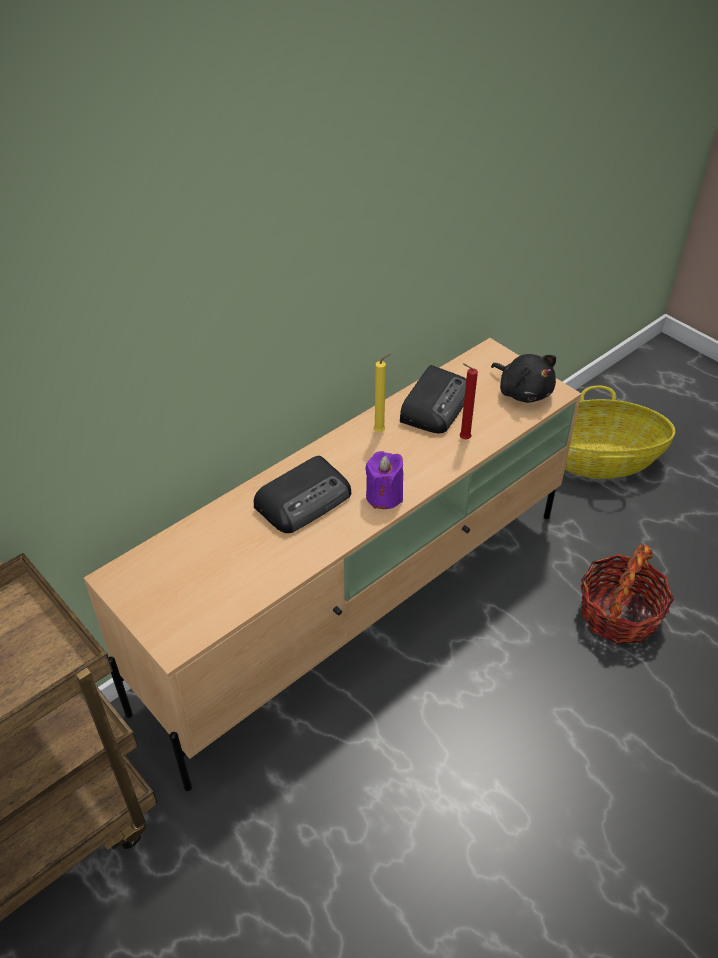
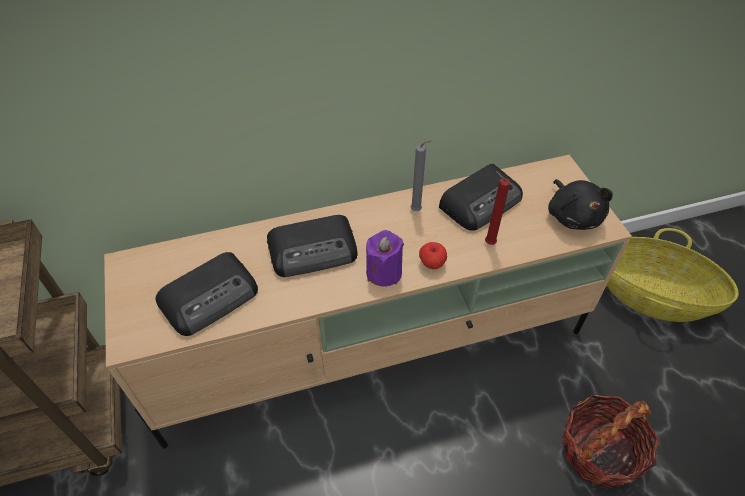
camera: 25 degrees right, 5 degrees up
(230, 575) = (211, 297): none -> radio
(381, 431) = (417, 210): yellow candle -> grey candle
(423, 473) = (432, 263): none -> apple

